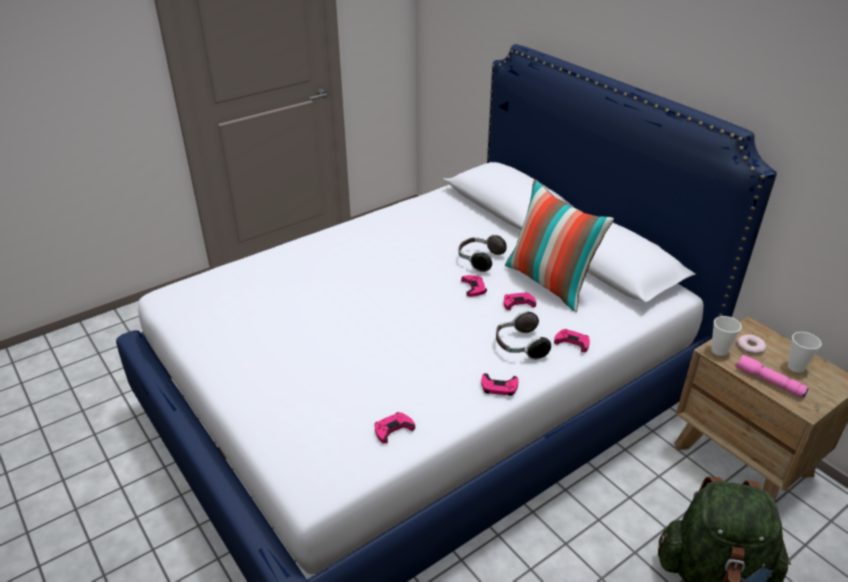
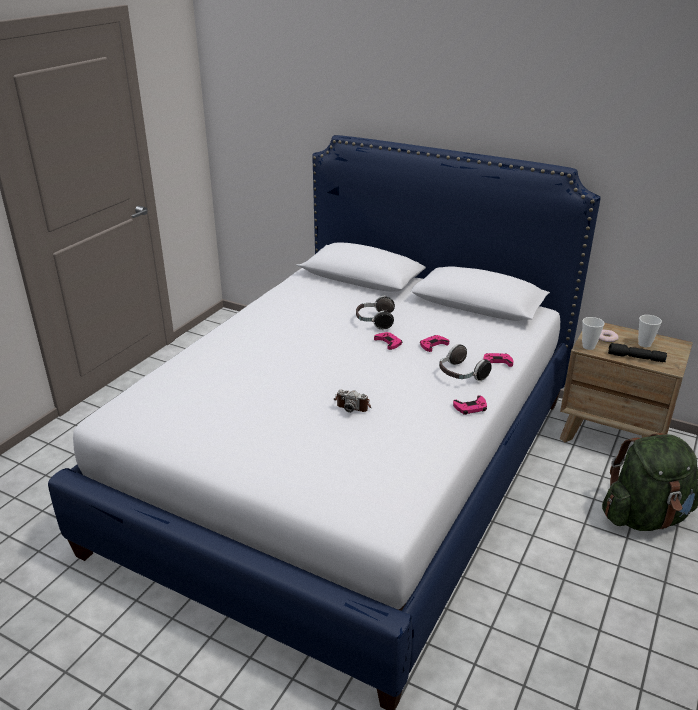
camera: 25 degrees left, 5 degrees down
(383, 347) = (353, 404): none -> camera
(393, 429) = (415, 461): pink game controller -> none
(550, 283) = (445, 325): pillow -> none
(768, 382) = (635, 358): pink flashlight -> black flashlight

